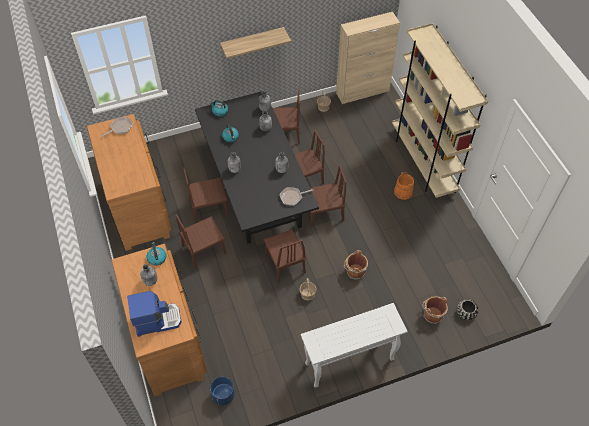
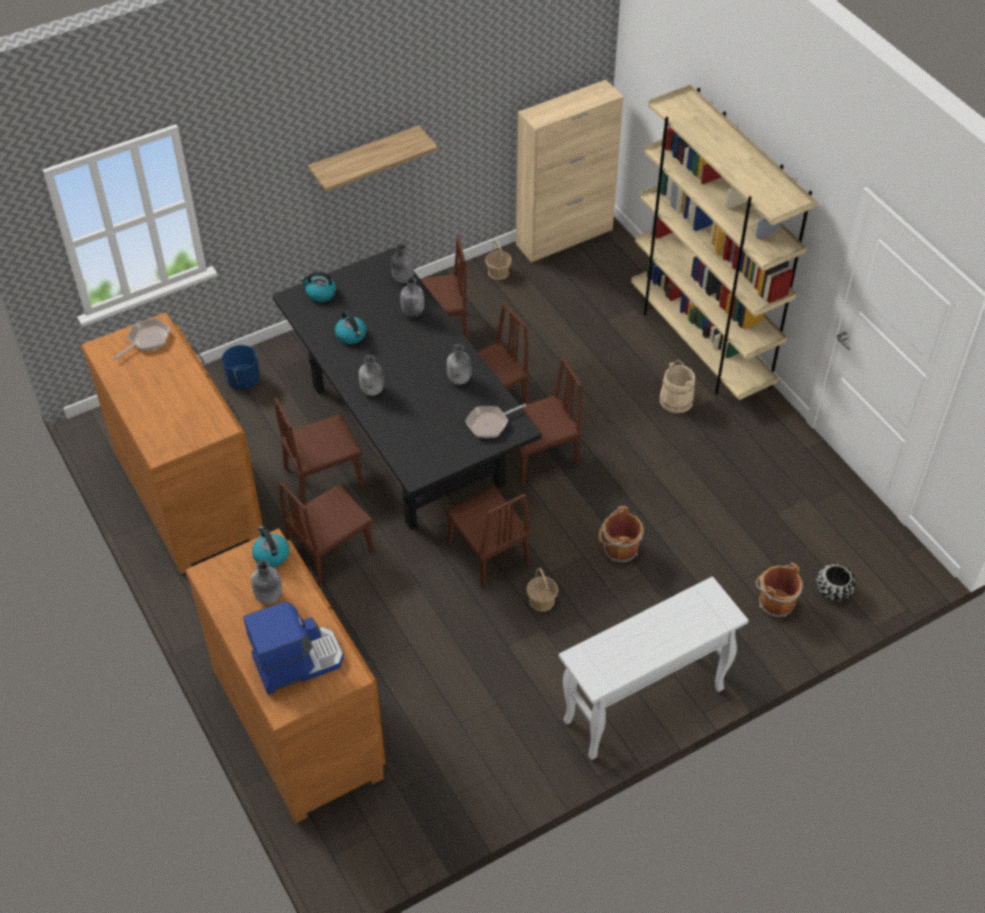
camera: 10 degrees left, 5 degrees down
(223, 395) = (424, 801): blue planter -> blue planter (243, 380)
(403, 192) = (676, 400): orange bucket -> beige bucket

